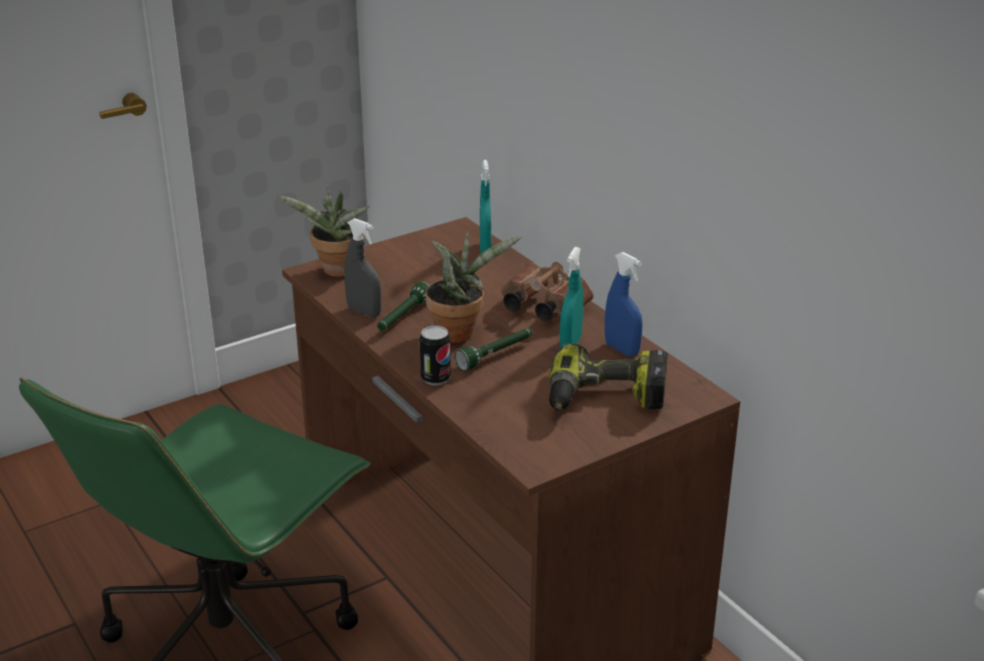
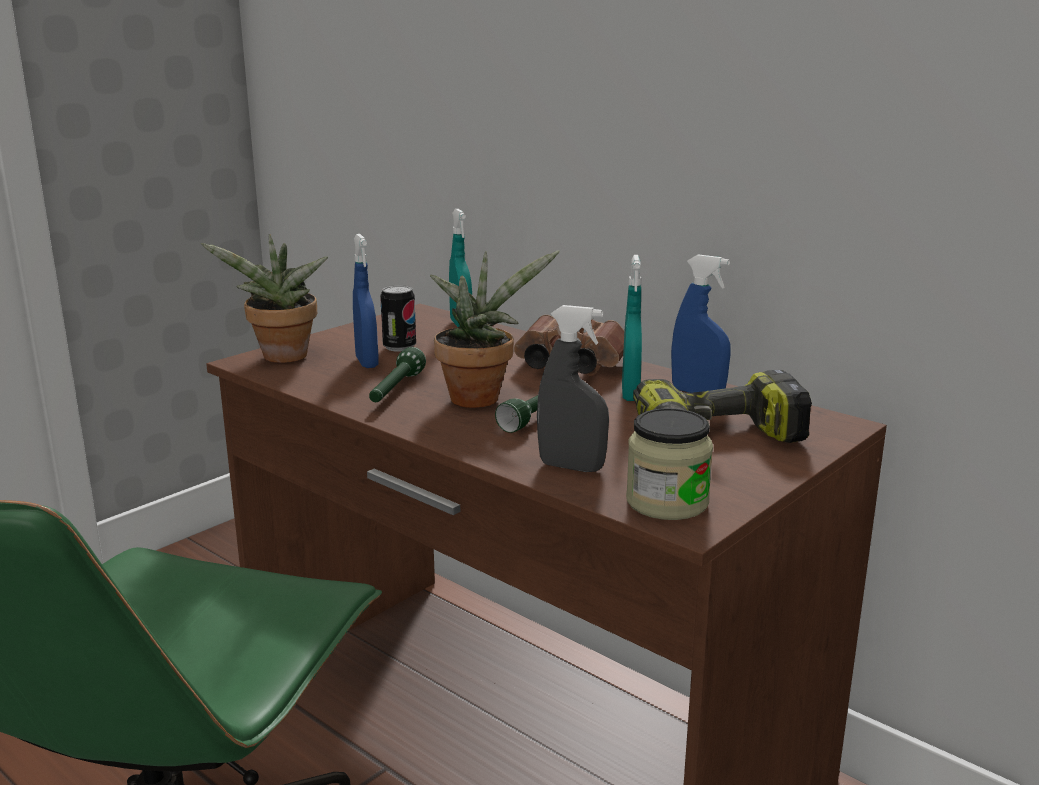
camera: 15 degrees left, 10 degrees down
(364, 312) = (339, 390): grey spray bottle -> grey spray bottle (571, 467)
(395, 284) = (367, 362): none -> blue spray bottle
(435, 378) = (478, 445): can -> can (399, 347)
(531, 446) = (667, 502): none -> jar

